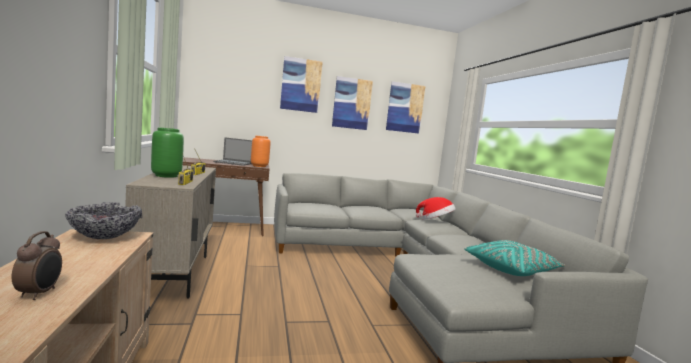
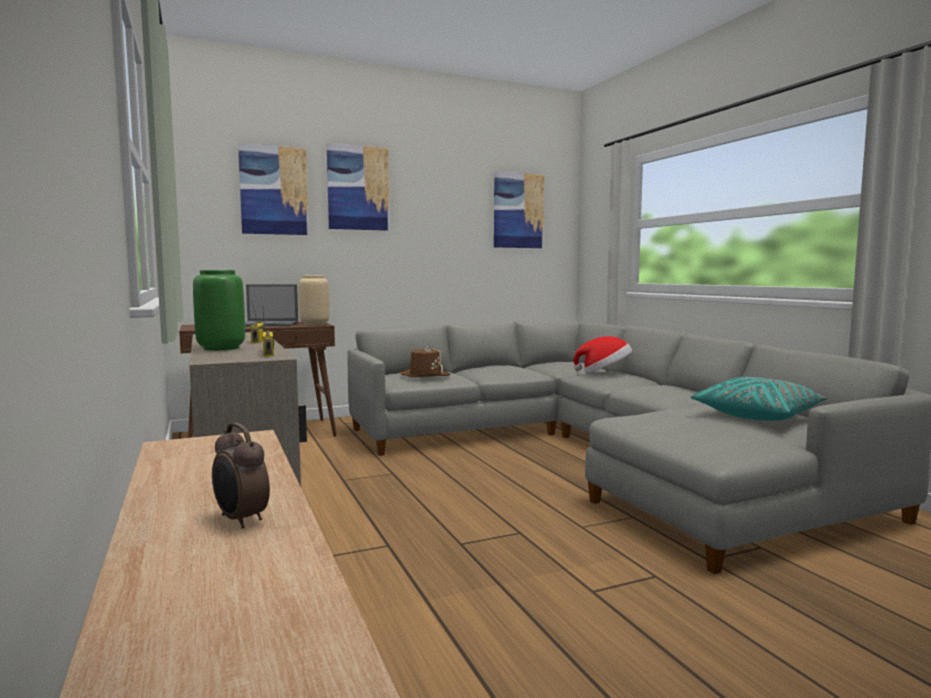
camera: 10 degrees left, 0 degrees up
(39, 293) = (240, 520): alarm clock -> alarm clock turned 150 degrees clockwise
(104, 237) = (213, 445): bowl -> none
(259, 166) = (314, 324): orange vase -> beige vase
(317, 206) = (425, 375): none -> brown hat
(352, 103) = (439, 211): picture -> picture (274, 190)

